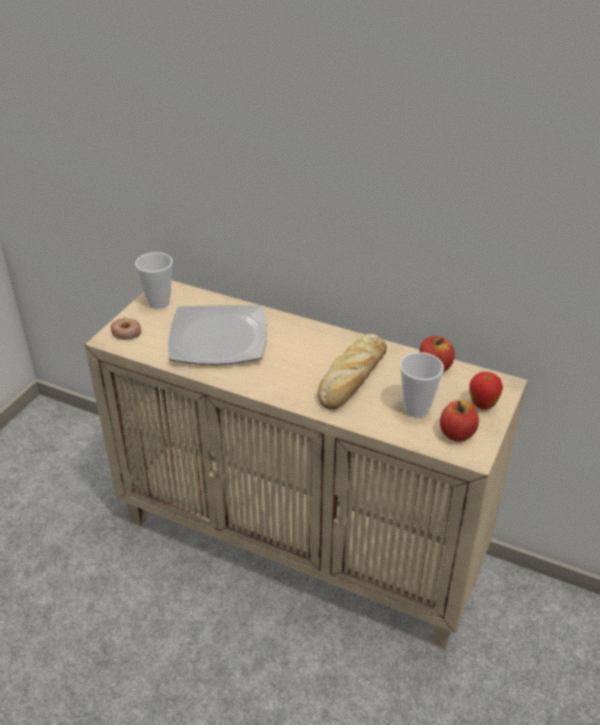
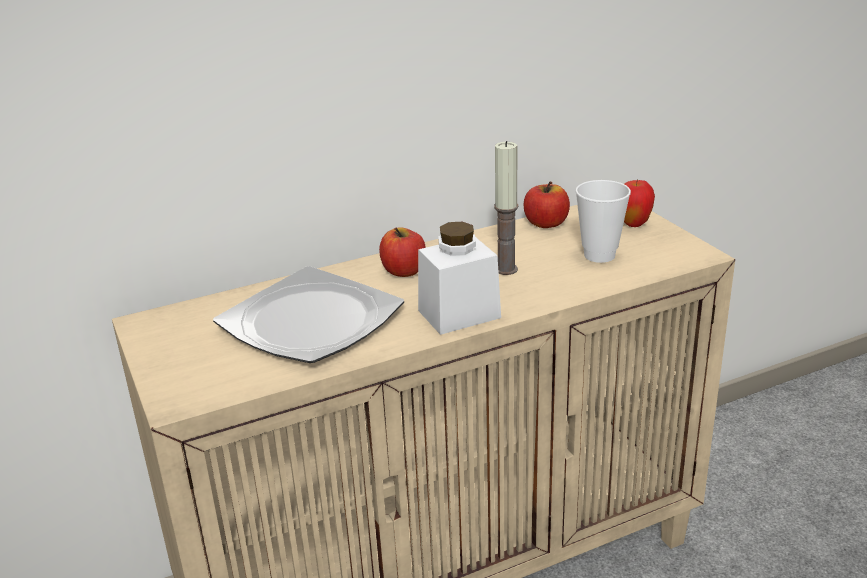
camera: 50 degrees left, 10 degrees down
(126, 332) = (185, 383): donut -> none
(159, 302) = (166, 337): cup -> none
(279, 386) = (459, 314): none -> white jar
(352, 378) = (506, 269): bread -> candle
(457, 433) = (660, 250): apple -> apple (404, 271)

